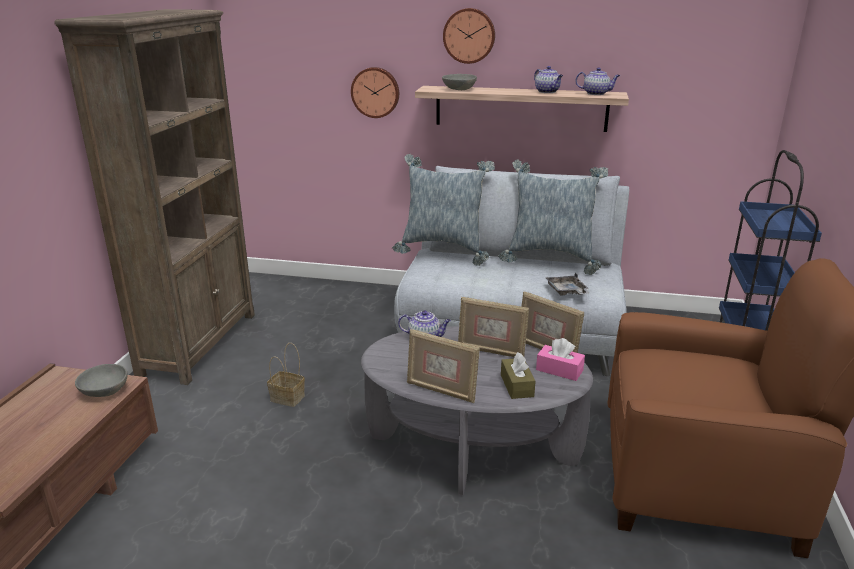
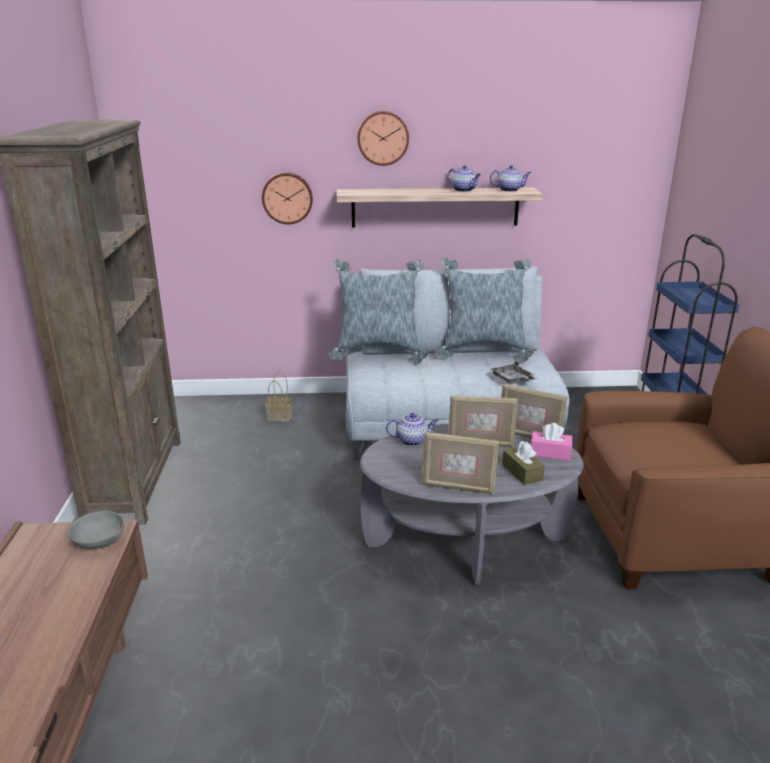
camera: 15 degrees left, 0 degrees up
(289, 398) = (262, 520): basket -> basket (280, 416)
(458, 89) = (378, 192): grey bowl -> none

